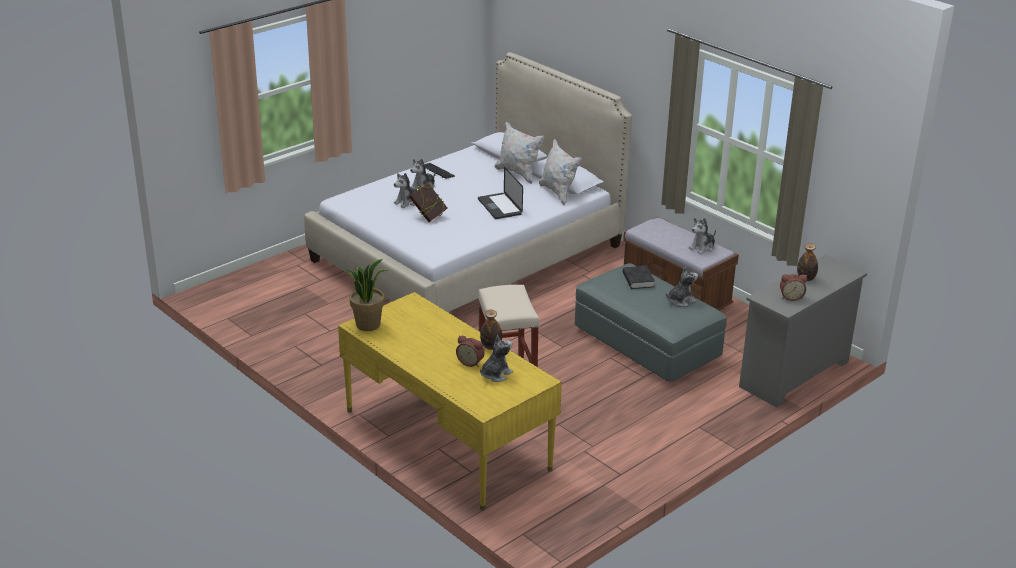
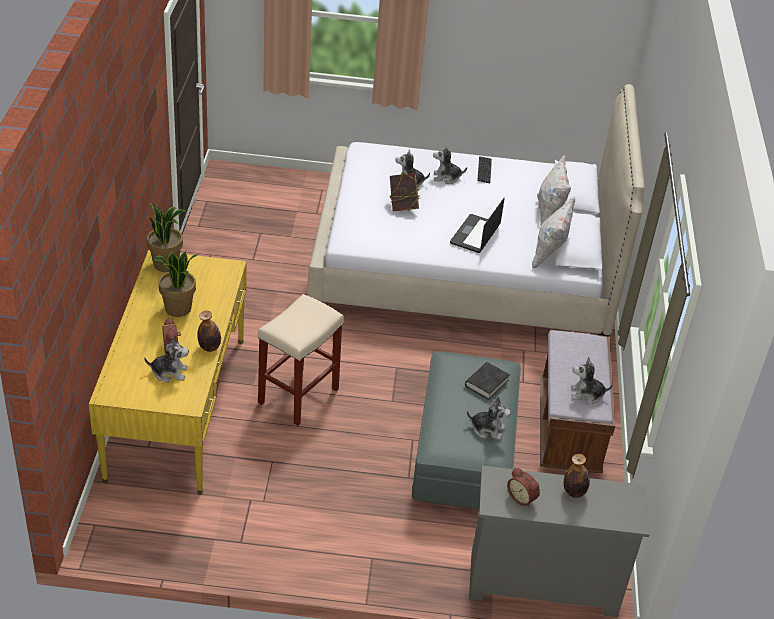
camera: 45 degrees right, 10 degrees up
(429, 341) = (178, 309): none -> potted plant

